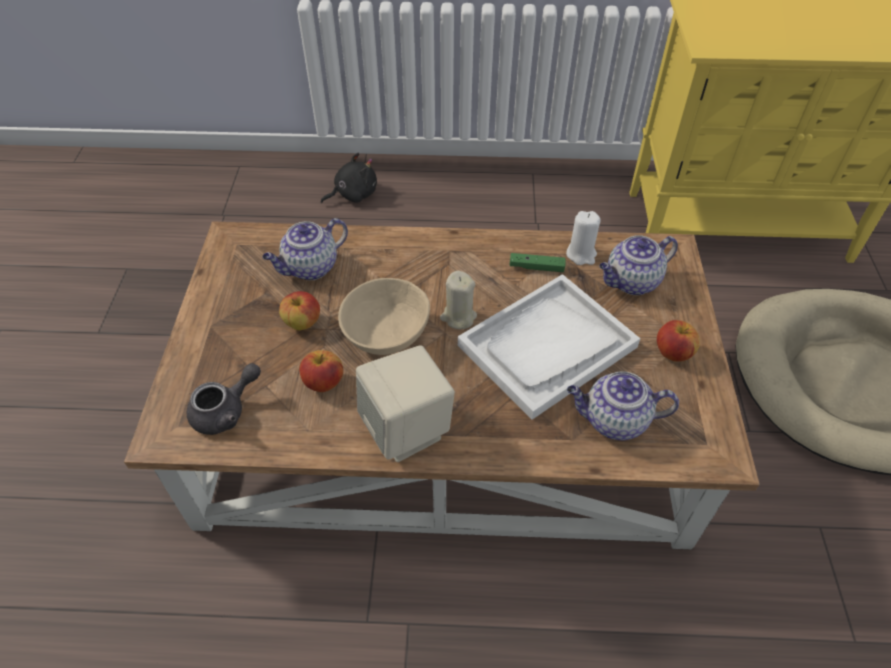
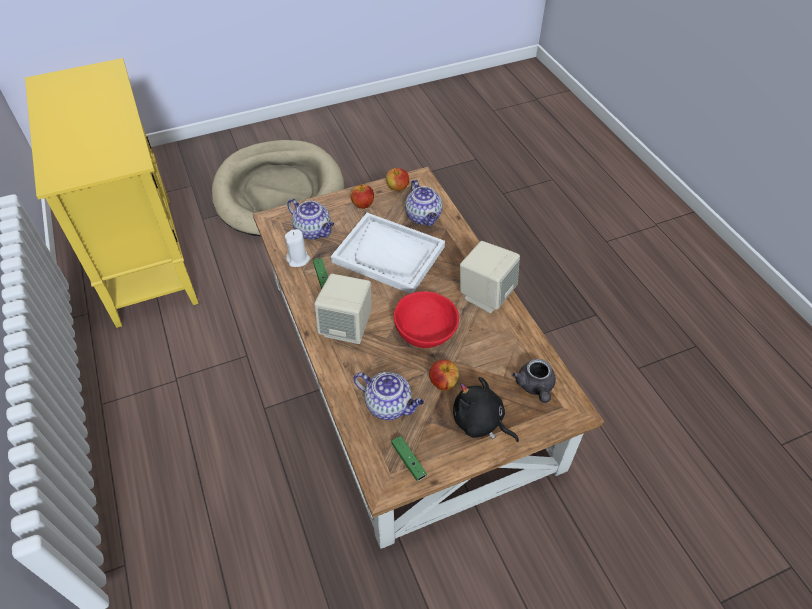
camera: 115 degrees left, 0 degrees up
(226, 411) = (535, 387): grey teapot -> grey teapot turned 120 degrees counterclockwise
(237, 261) = (408, 461): none -> green game controller
(323, 383) = (481, 347): apple -> apple (397, 188)
(353, 194) = (173, 552): black plush toy -> black plush toy (480, 422)
(387, 333) = (424, 332): beige bowl -> red bowl
(441, 266) = (347, 327): none -> beige speaker
(458, 317) = (389, 302): beige candle -> none

